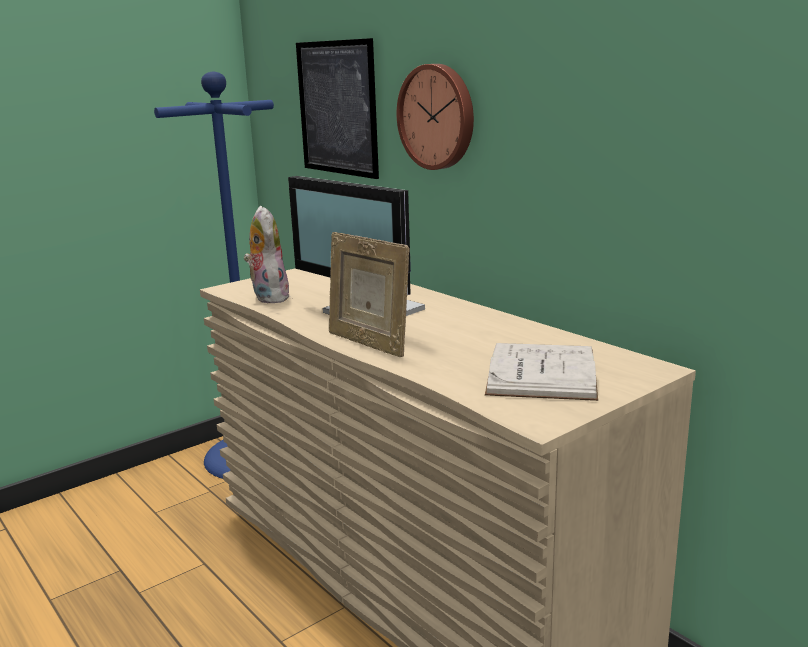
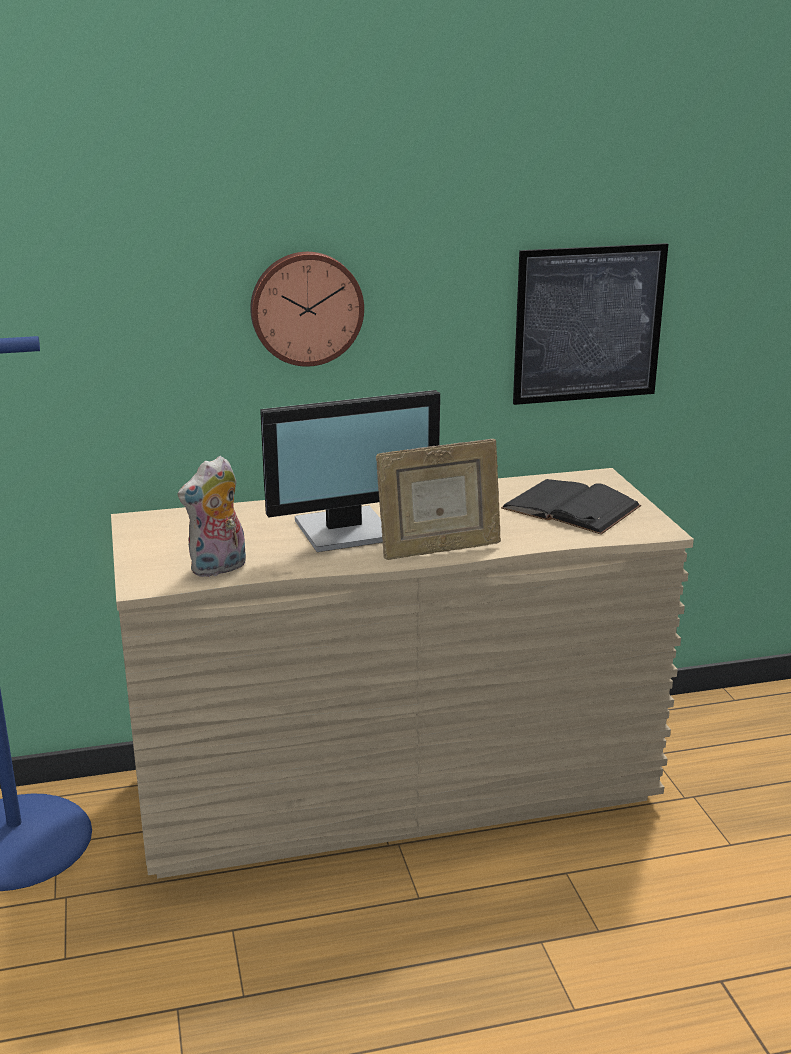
camera: 65 degrees left, 5 degrees up
(268, 297) = (218, 569): plush toy -> plush toy turned 45 degrees counterclockwise
(337, 108) = (106, 315): picture -> picture (588, 324)
(542, 371) = (571, 507): white book -> black book

